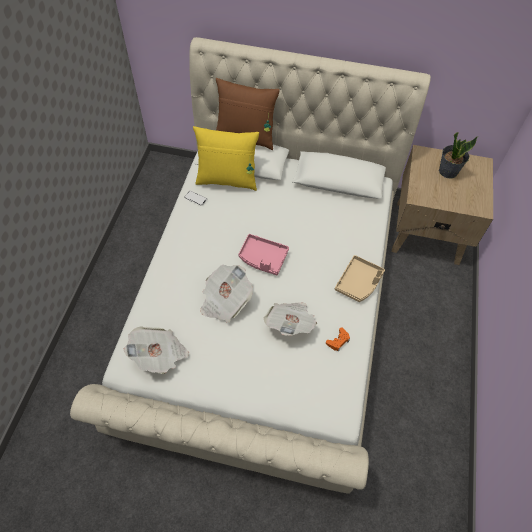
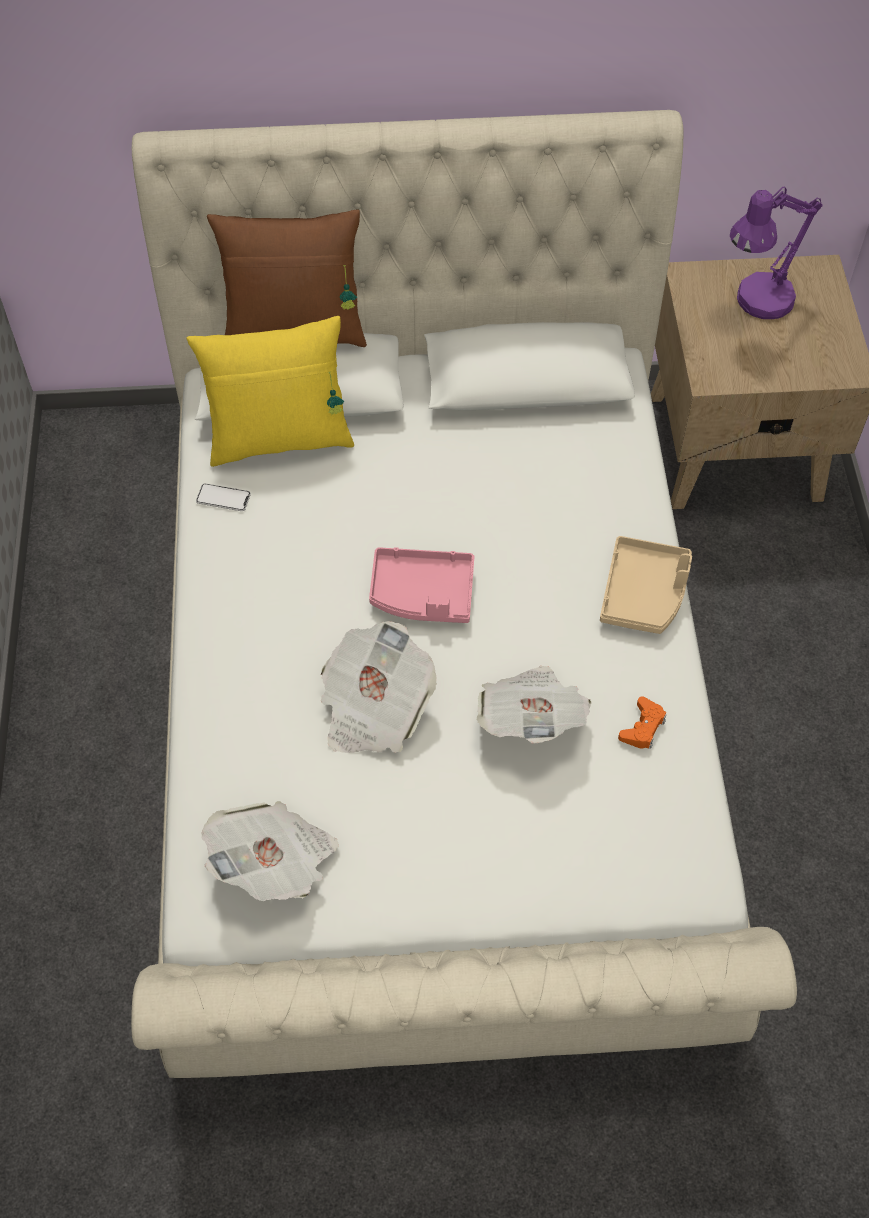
camera: 15 degrees left, 0 degrees up
(448, 171) = (756, 304): potted plant -> purple table lamp

